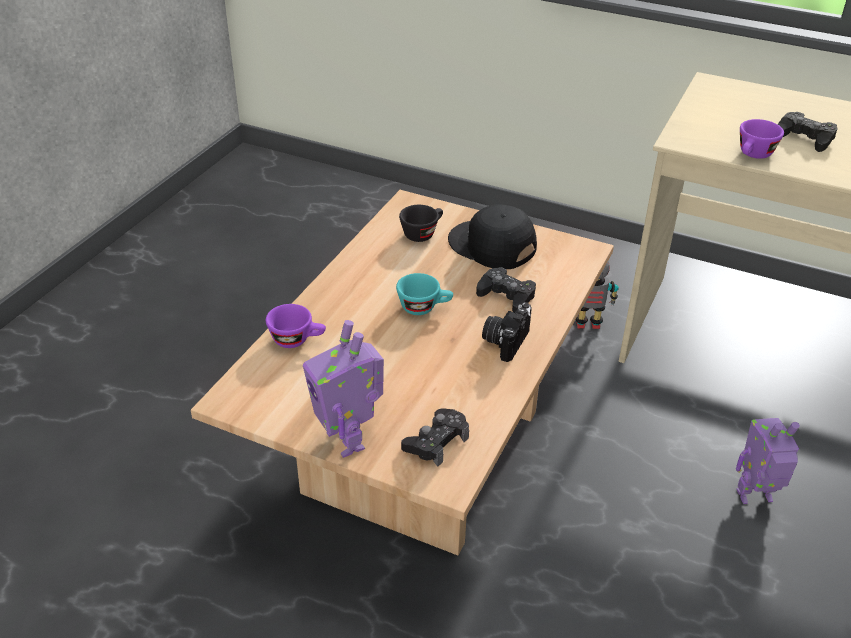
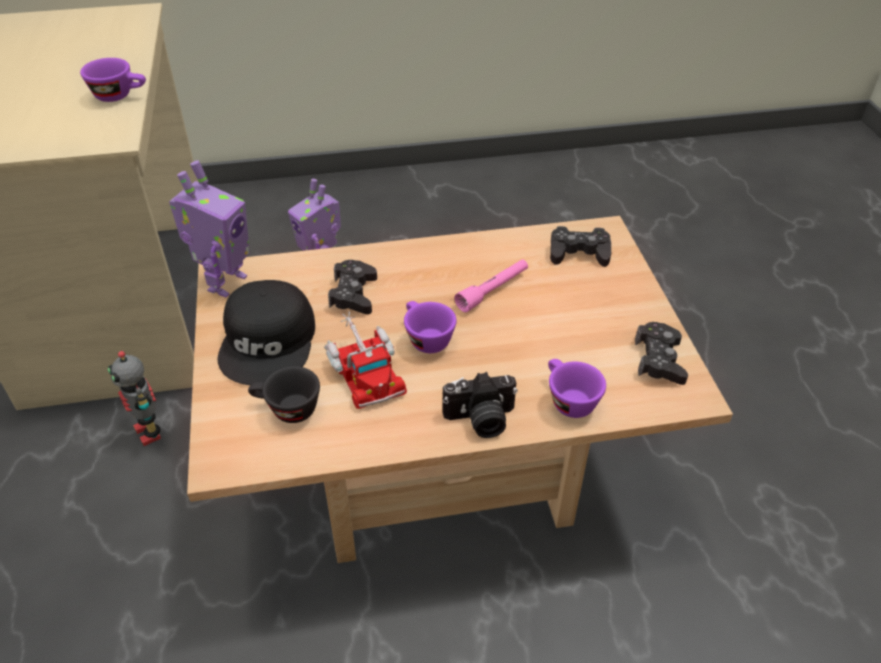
camera: 125 degrees left, 5 degrees up
(348, 440) = (634, 296): toy robot -> toy robot (225, 282)
(423, 271) = (365, 369): none -> toy truck
(424, 307) = (425, 338): turquoise cup -> purple cup
(440, 363) = (493, 291): none -> pink flashlight
(505, 341) = (423, 268): camera -> camera (480, 420)
(804, 138) = (57, 80): black game controller -> black game controller (659, 360)

